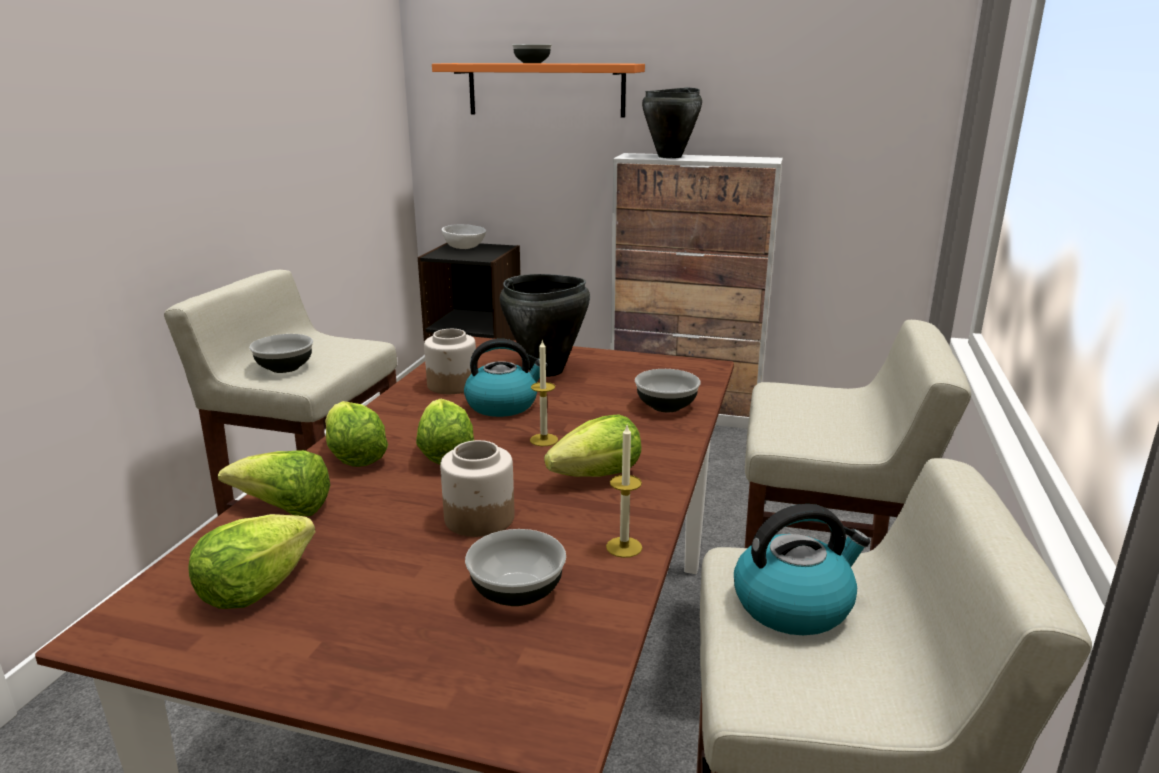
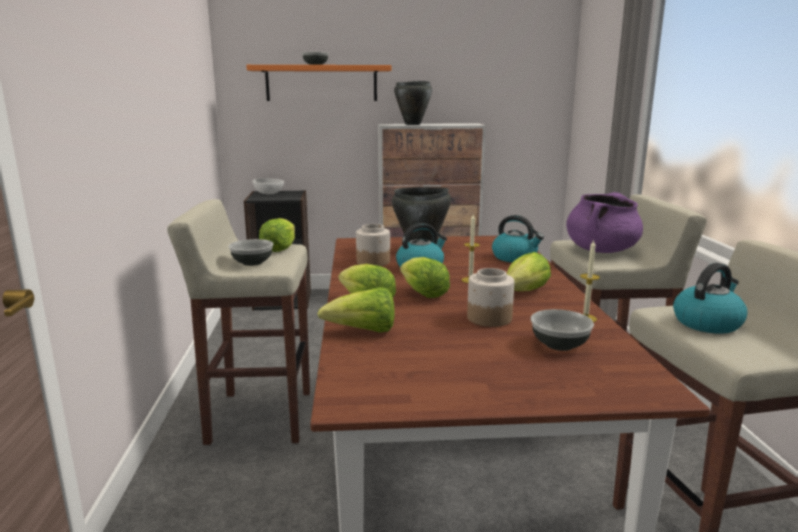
camera: 20 degrees left, 5 degrees down
(254, 589) = (407, 369): lettuce -> lettuce (279, 249)
(666, 406) = (515, 257): bowl -> kettle
(809, 413) = (601, 250): none -> purple cooking pot

